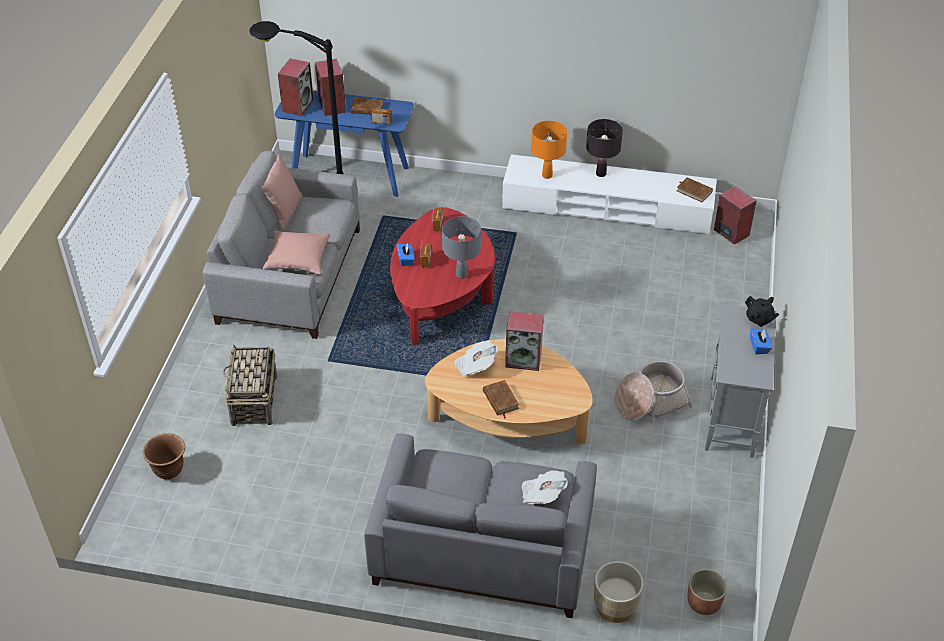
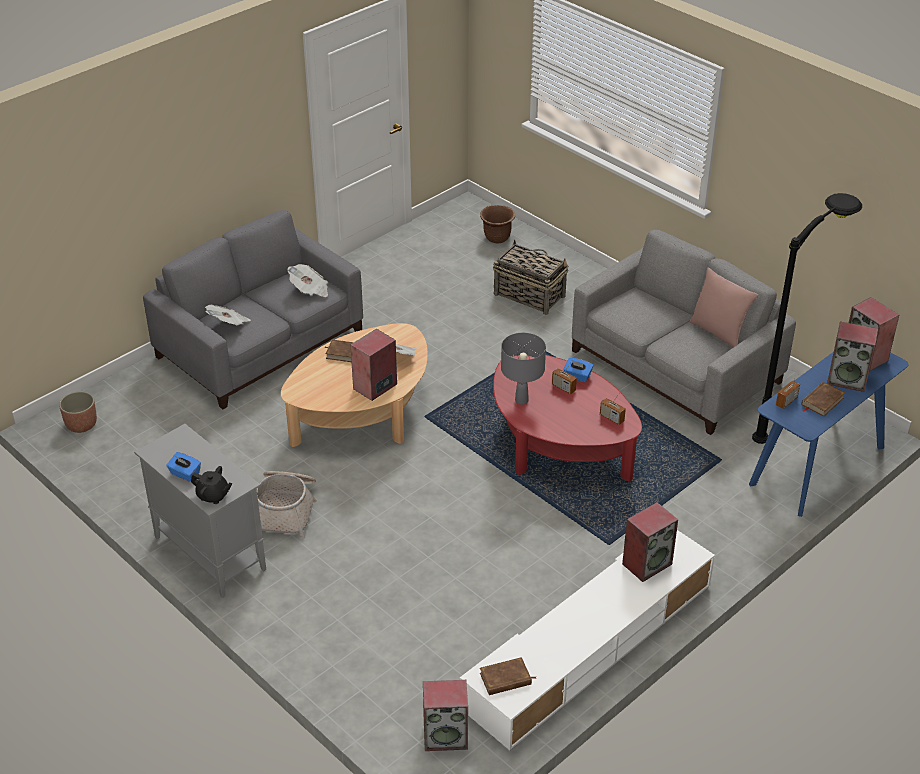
camera: 125 degrees right, 5 degrees down
(298, 259) = (634, 311): pink pillow -> none
(441, 470) = (310, 290): none -> newspaper
(547, 175) = (647, 563): orange table lamp -> speaker
(601, 174) = (611, 612): black table lamp -> none
(615, 606) = (137, 381): beige planter -> none
(759, 319) = (213, 496): black teapot -> black teapot turned 150 degrees counterclockwise

